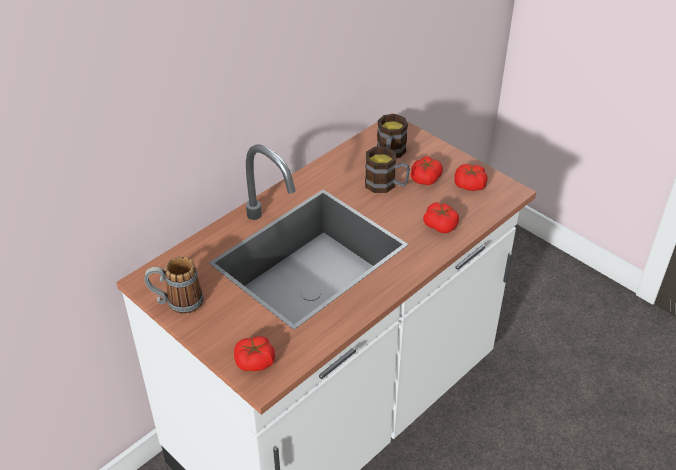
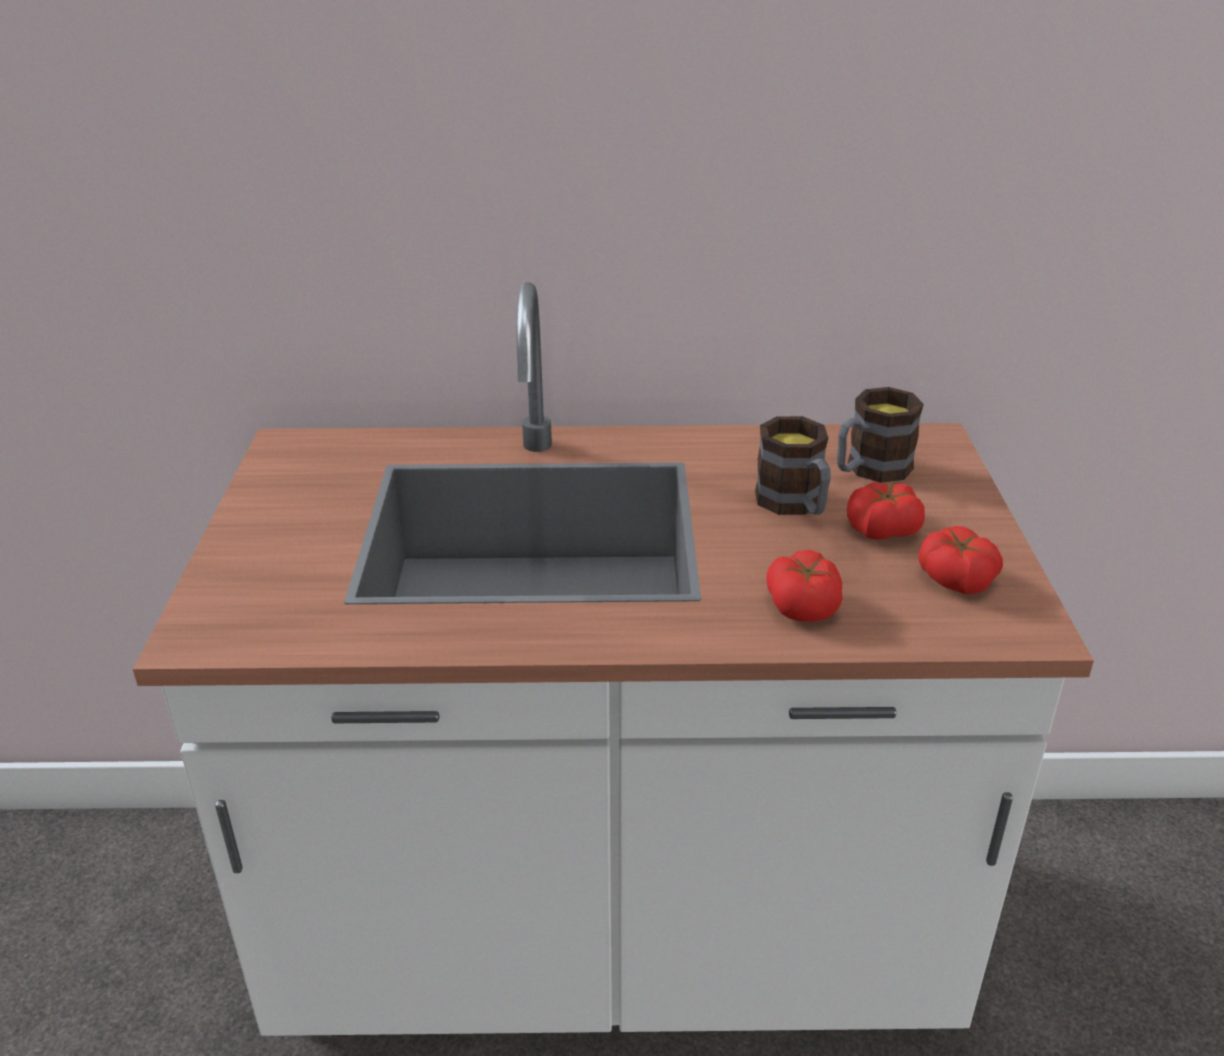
camera: 45 degrees right, 10 degrees down
(177, 302) = (275, 485): mug -> none
(255, 361) = (230, 608): tomato -> none

